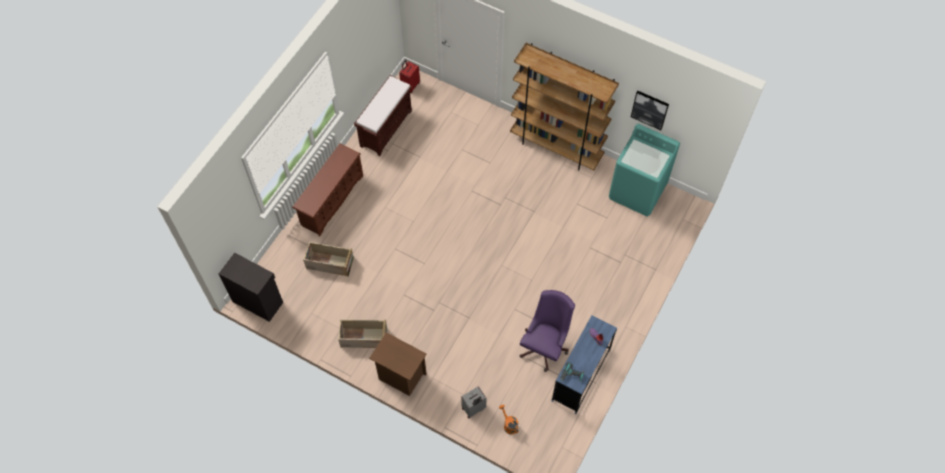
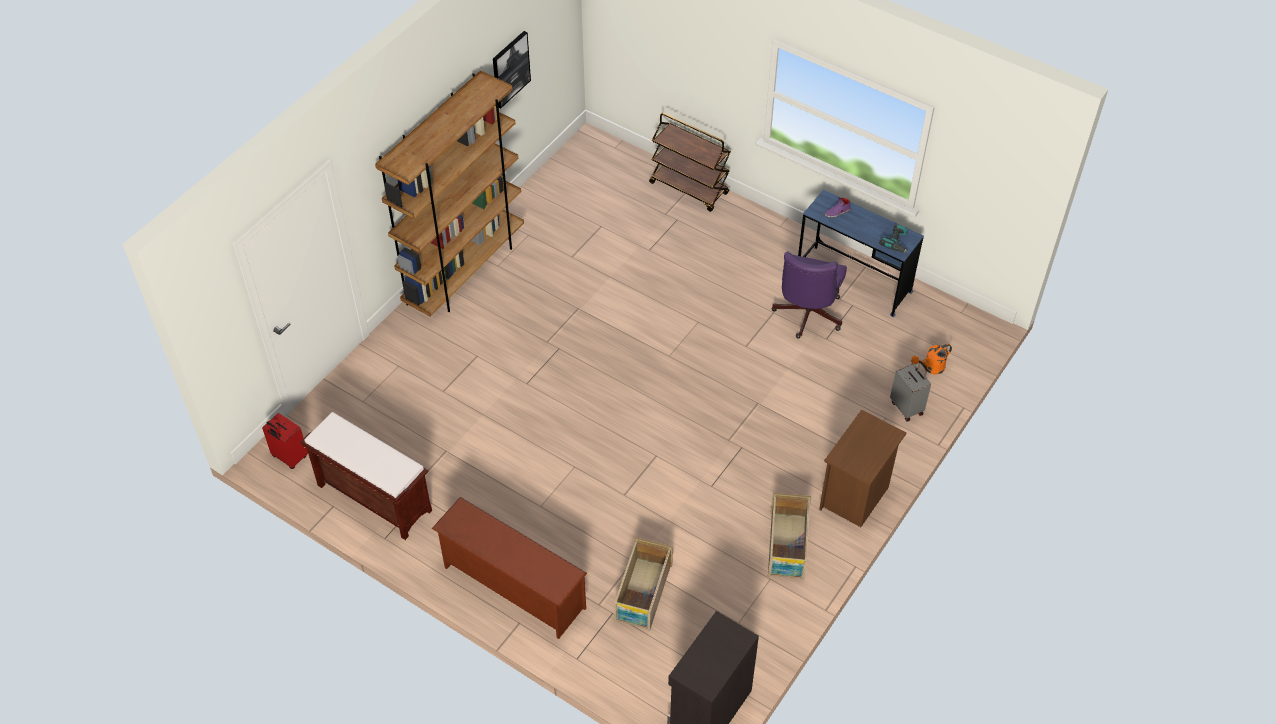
camera: 85 degrees left, 10 degrees down
(545, 345) = (806, 316): purple office chair -> purple office chair turned 105 degrees counterclockwise
(637, 191) = (561, 188): turquoise washing machine -> none
(652, 268) = (689, 188): none -> brown cart

